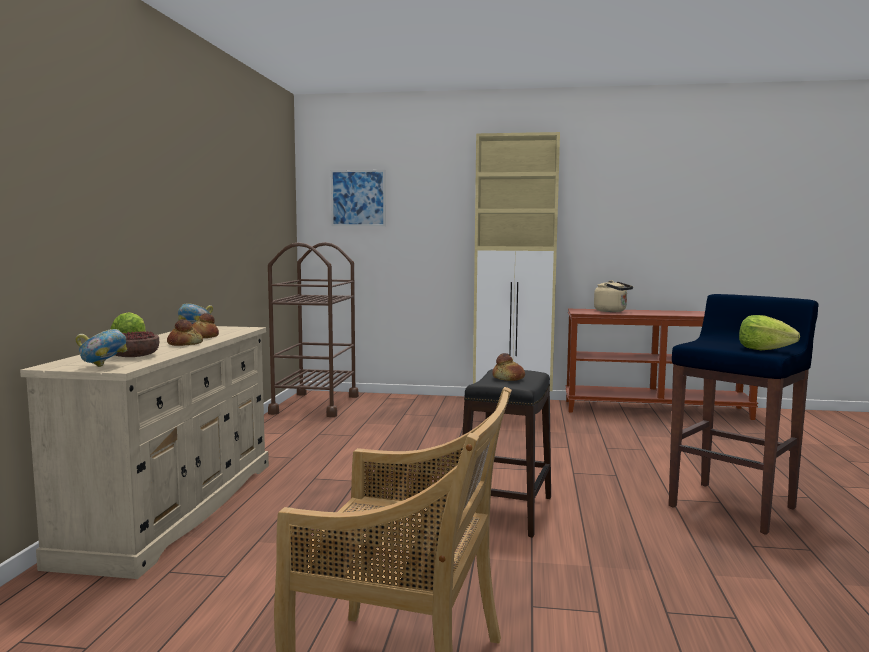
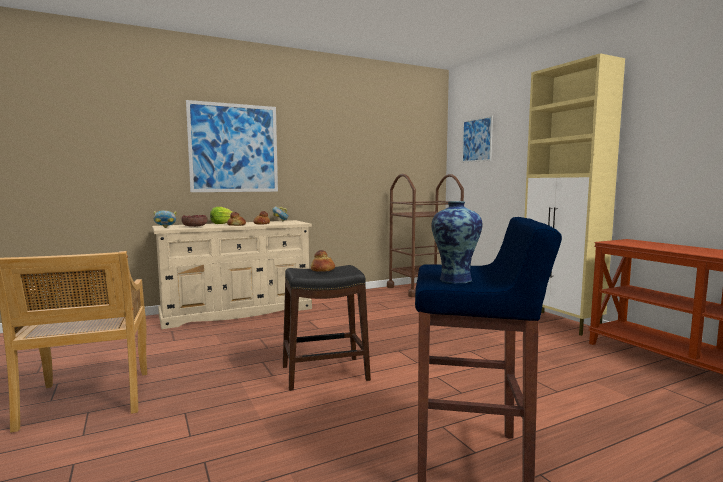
camera: 55 degrees right, 0 degrees up
(118, 195) = (234, 148): none -> picture
(612, 311) = (657, 245): beige kettle -> none
(764, 349) = (455, 279): lettuce -> vase

